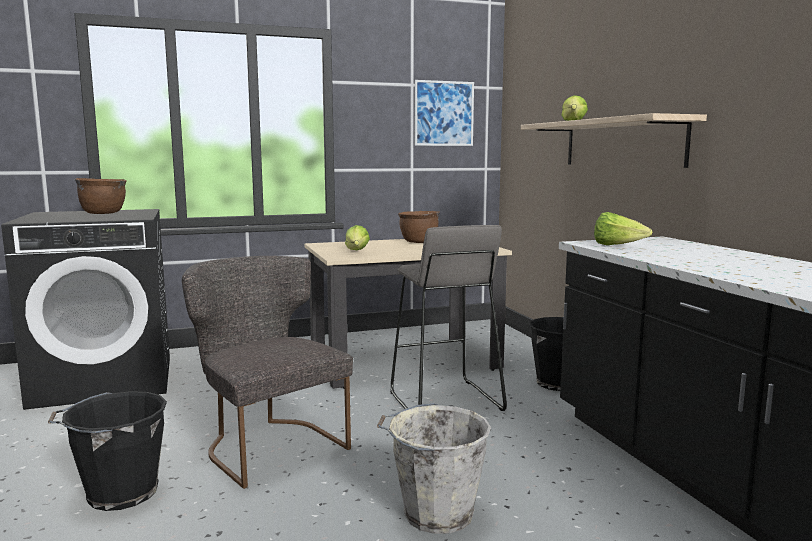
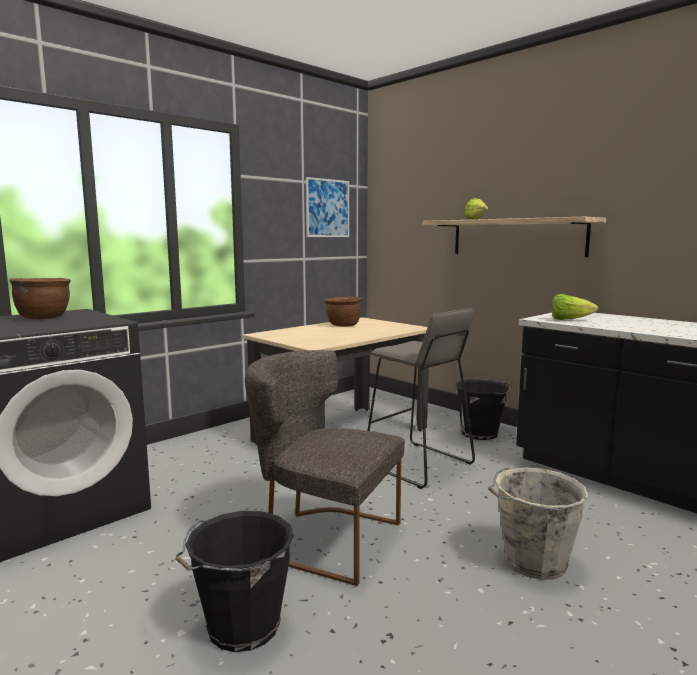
camera: 25 degrees left, 0 degrees up
(356, 251) = (314, 339): lettuce -> none

